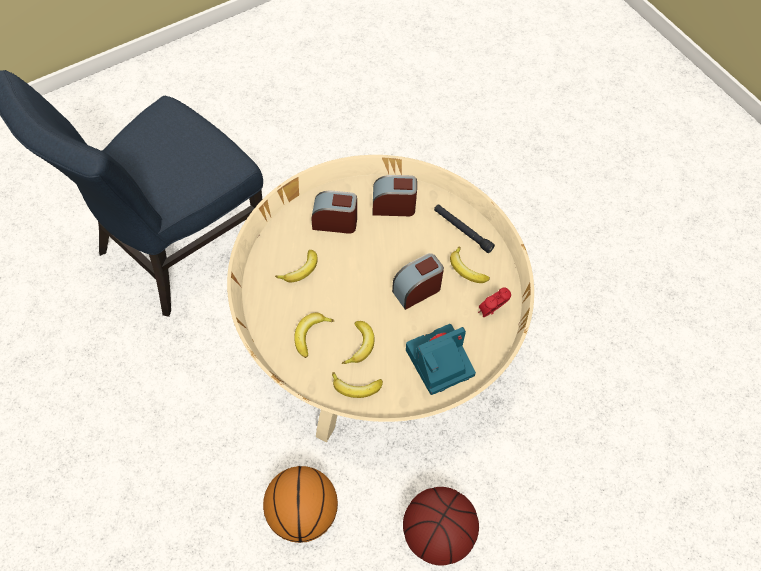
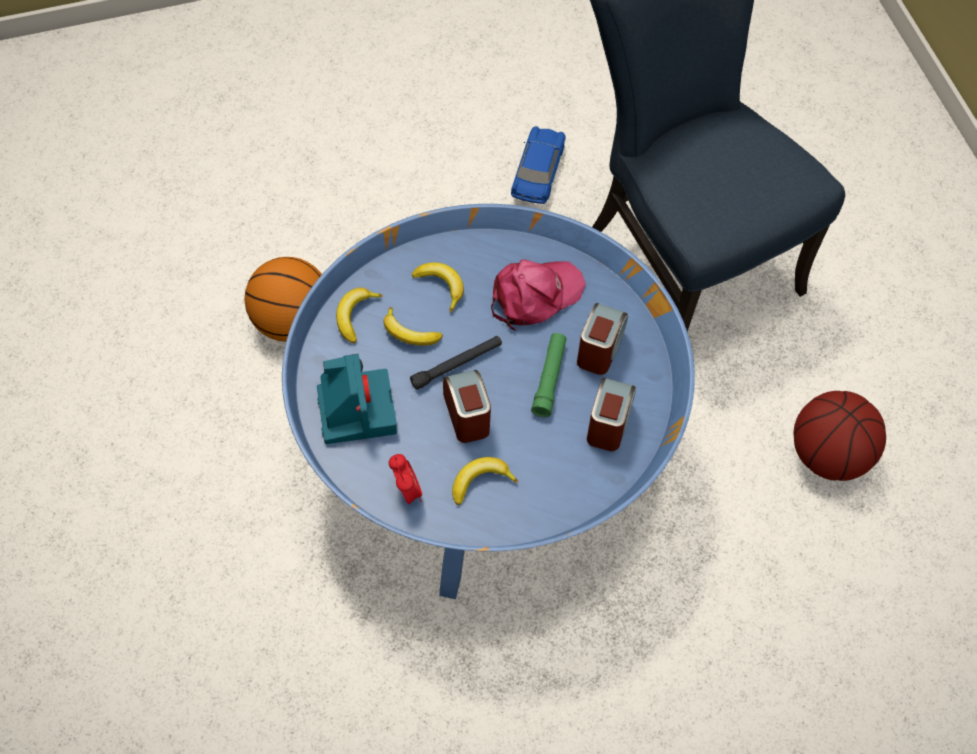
camera: 105 degrees right, 0 degrees up
(107, 364) = (538, 173): none -> blue toy car
(301, 270) = (534, 296): banana -> pink cap
(370, 247) = (549, 378): none -> green flashlight
(378, 341) = (484, 452): beige coffee table -> blue coffee table
(438, 535) = (212, 450): basketball -> basketball (829, 456)
(462, 230) = (545, 497): black flashlight -> black flashlight (457, 365)

